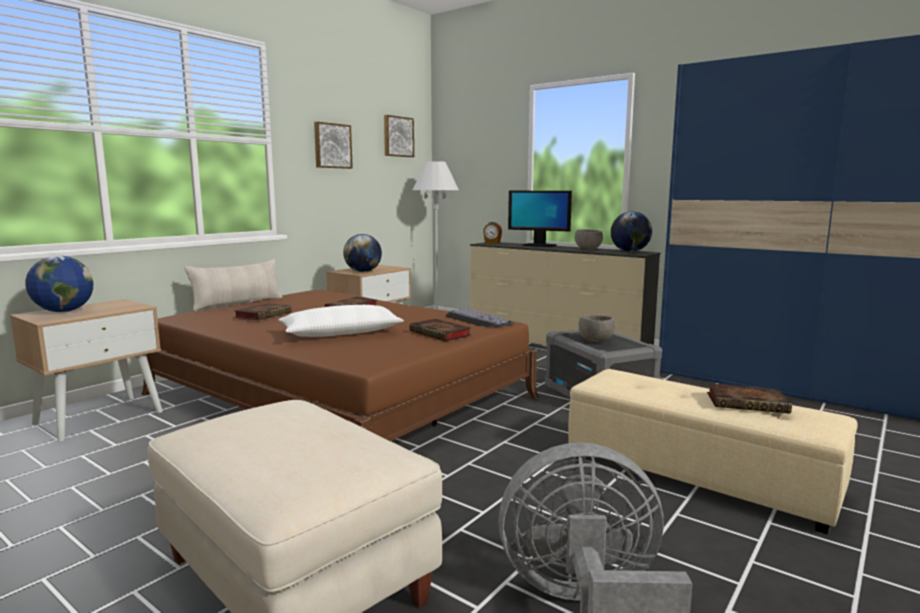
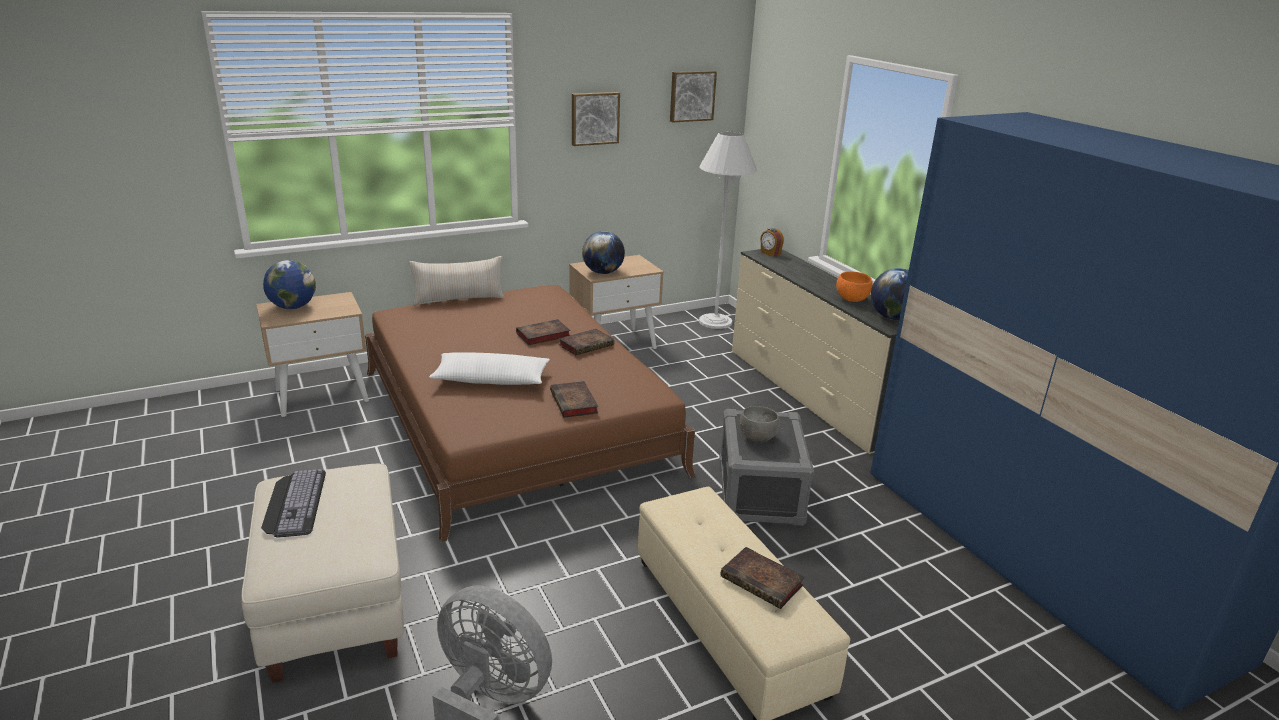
camera: 25 degrees right, 15 degrees up
(264, 315) = (459, 329): book -> book (587, 345)
(475, 319) = (636, 384): keyboard -> keyboard (293, 503)
(539, 245) = (813, 273): monitor -> none
(588, 249) = (851, 299): grey bowl -> orange bowl

